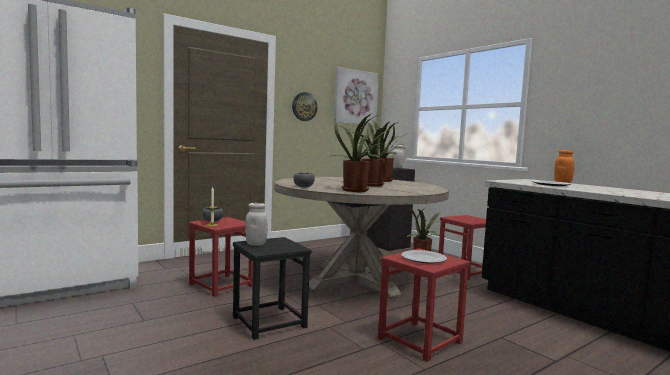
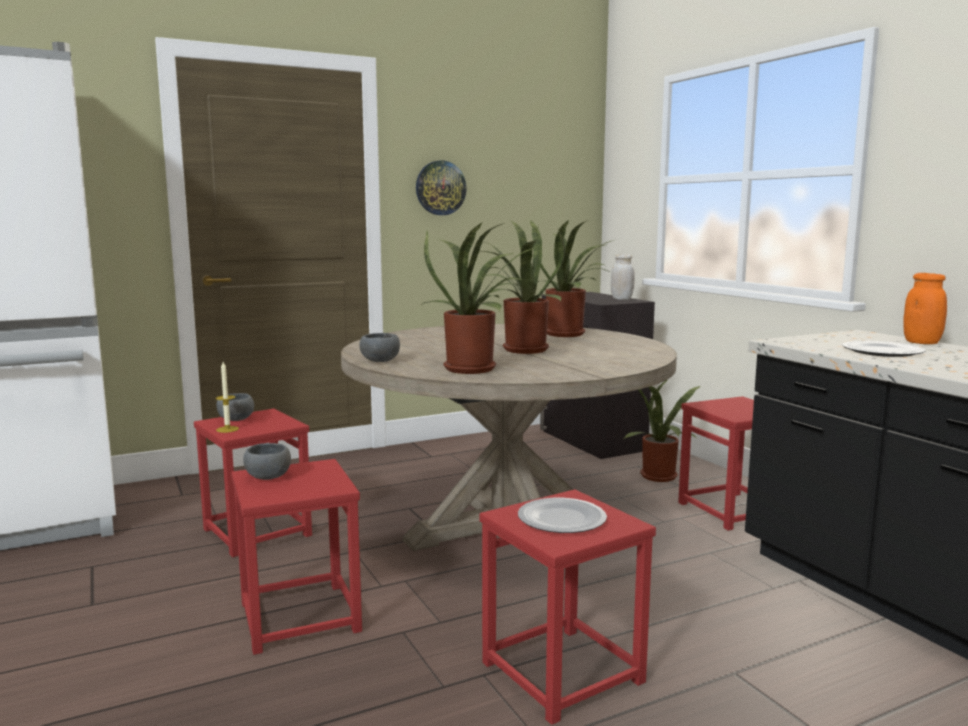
camera: 10 degrees right, 5 degrees up
(256, 244) = (267, 477): white jar -> grey bowl
(268, 322) = (298, 617): black stool -> red stool
(355, 97) = (546, 162): picture -> none

